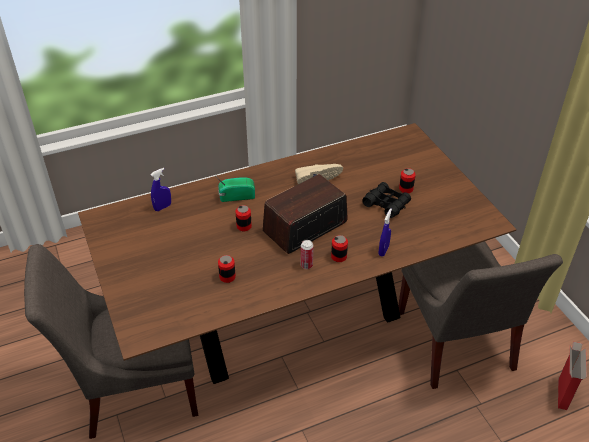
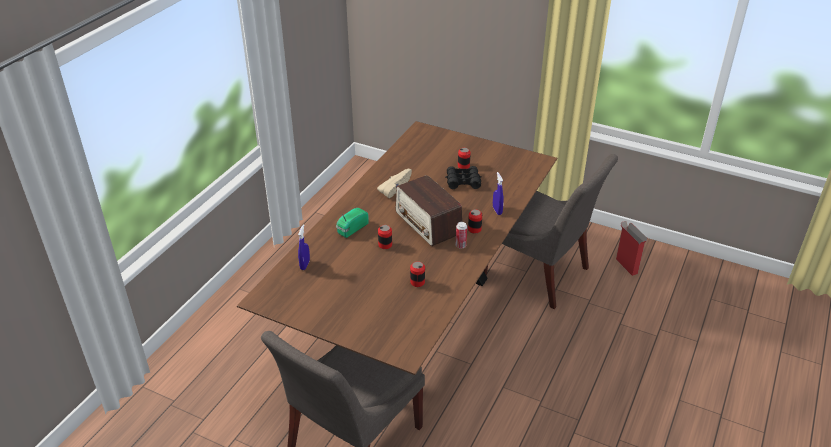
camera: 40 degrees left, 5 degrees down
(304, 227) = (428, 223): radio -> radio turned 45 degrees counterclockwise

